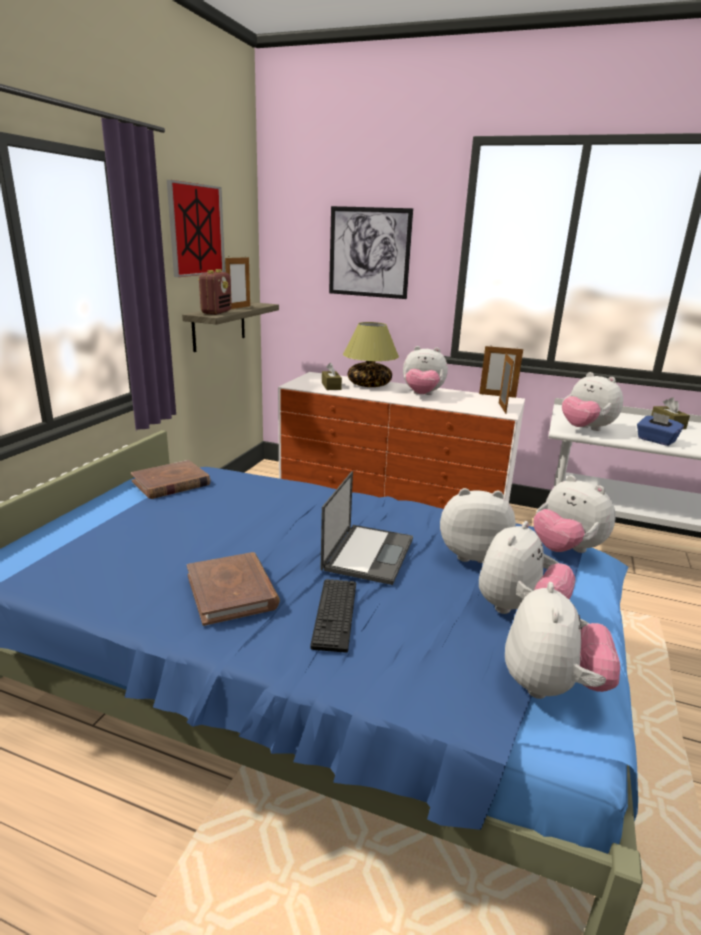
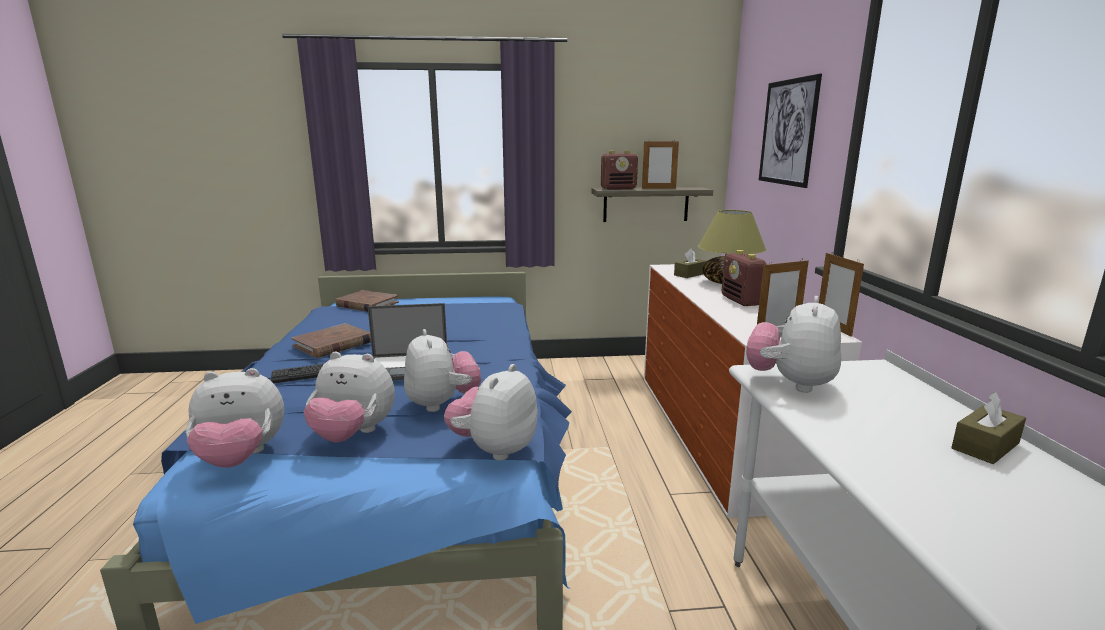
camera: 65 degrees right, 5 degrees down
(171, 483) = (475, 302): brown book -> brown book (367, 304)
(196, 230) = (622, 117): picture -> none
(422, 395) = (741, 301): plush toy -> radio
(655, 440) = (839, 434): blue tissue box -> none

